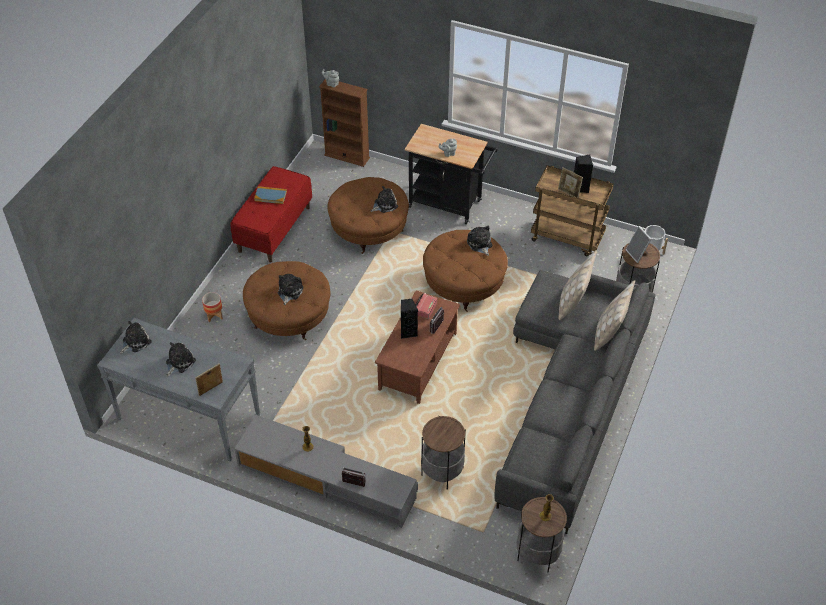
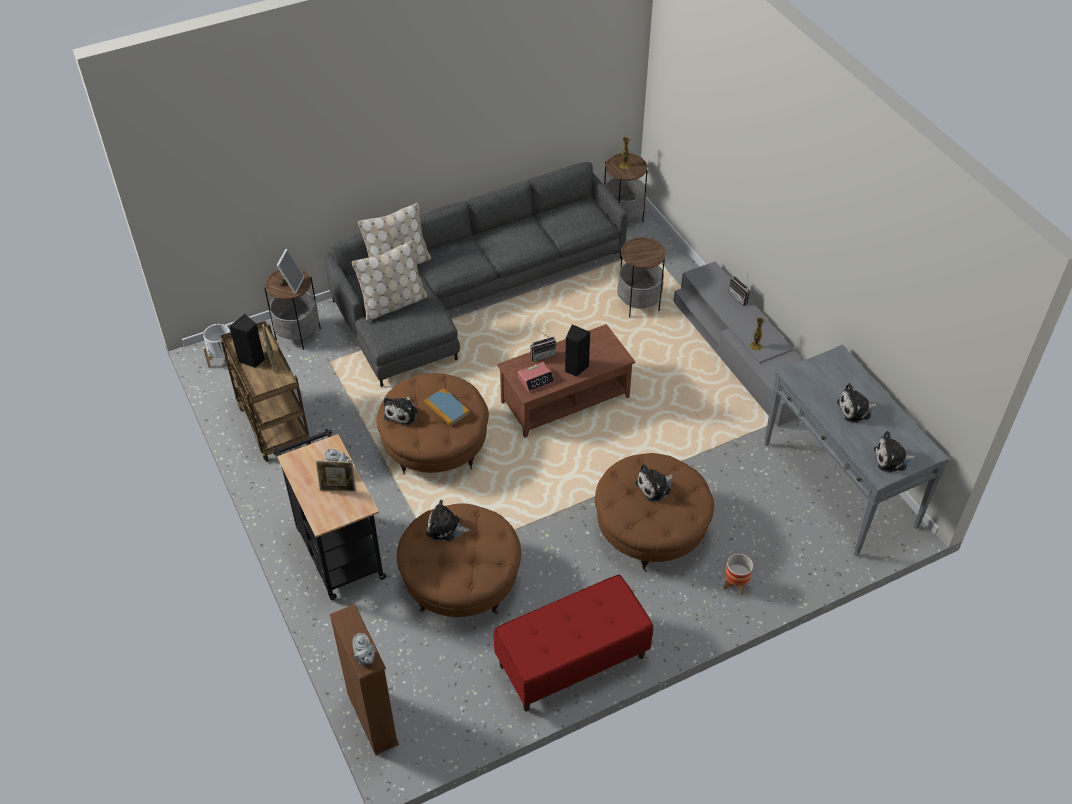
camera: 140 degrees left, 0 degrees up
(211, 390) = (839, 365): picture frame -> picture frame (338, 489)
(270, 196) = (570, 629): book -> book (446, 408)

